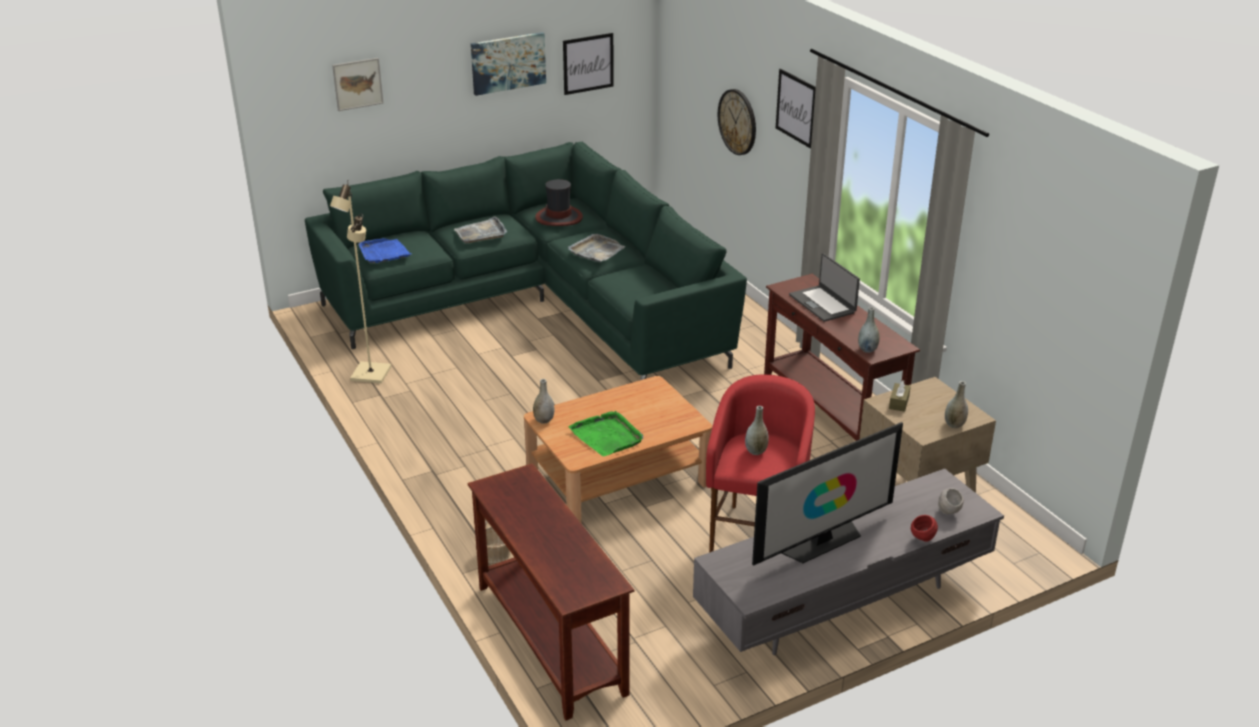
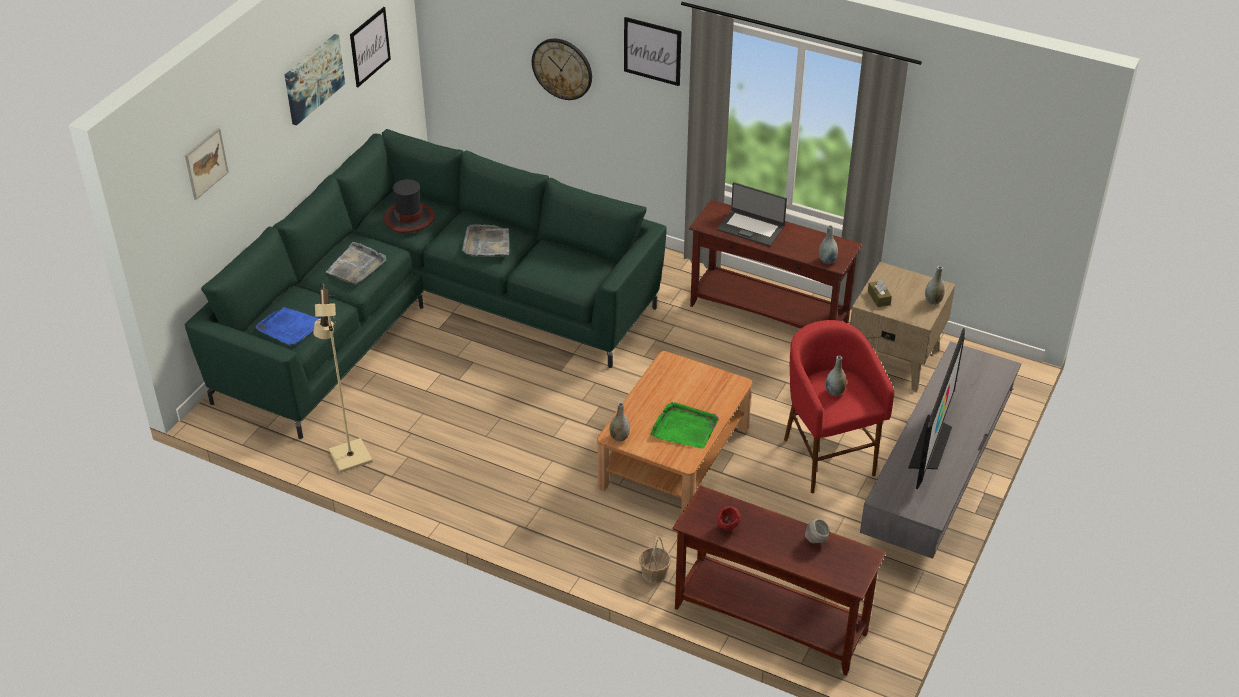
camera: 35 degrees left, 10 degrees up
(922, 539) = (991, 409): red bowl -> red bowl (728, 527)
(948, 513) = (987, 379): grey bowl -> grey bowl (816, 540)

